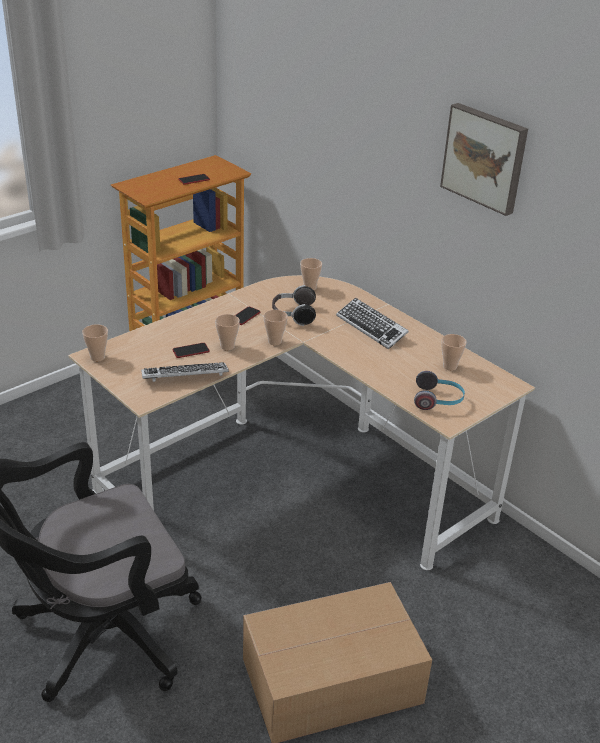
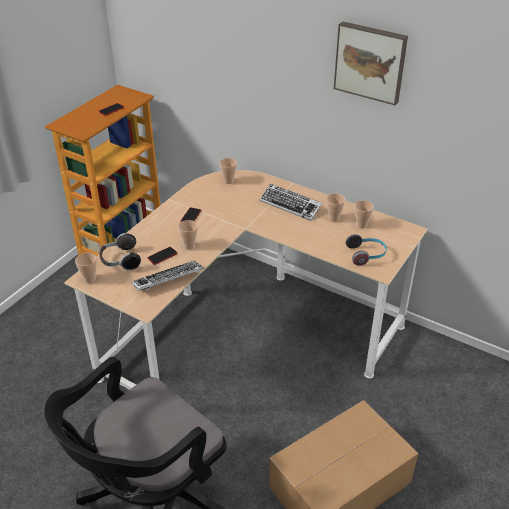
camera: 15 degrees left, 5 degrees up
(274, 341) = (223, 233): cup -> cup (334, 218)
(293, 315) = (227, 207): headphones -> headphones (120, 261)

